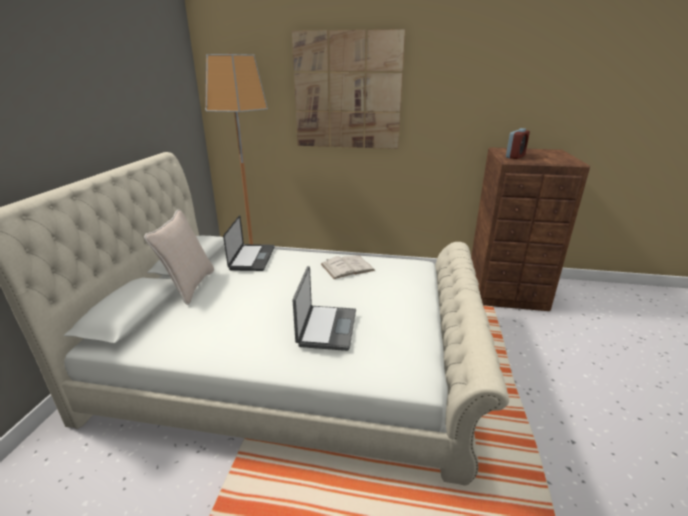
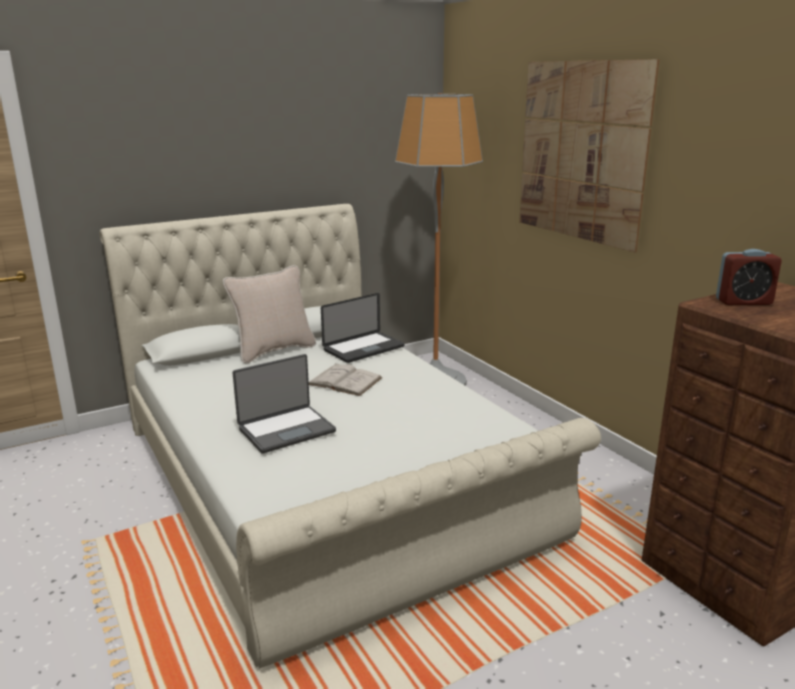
camera: 50 degrees right, 5 degrees down
(347, 267) = (428, 395): white book -> white book (344, 381)

